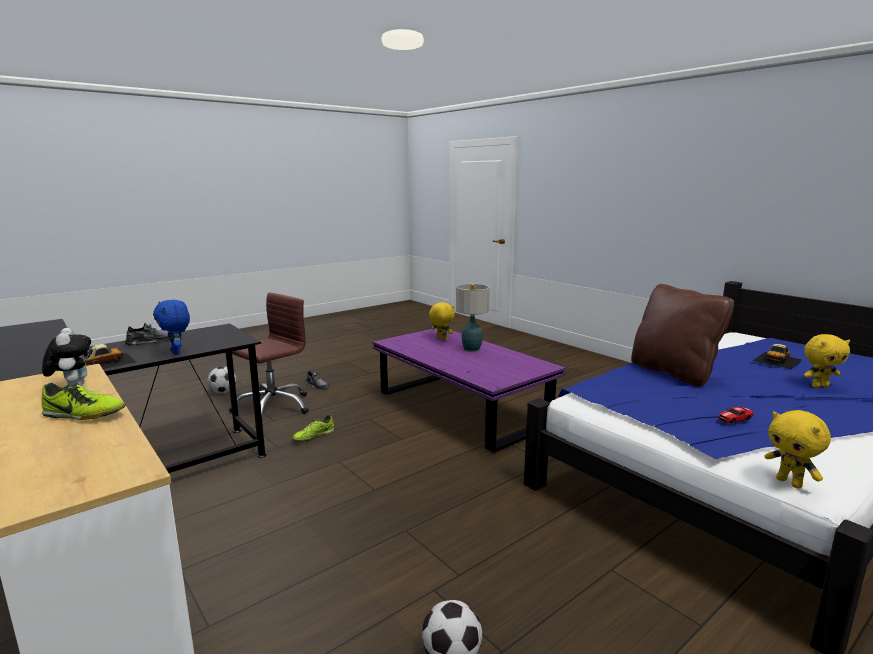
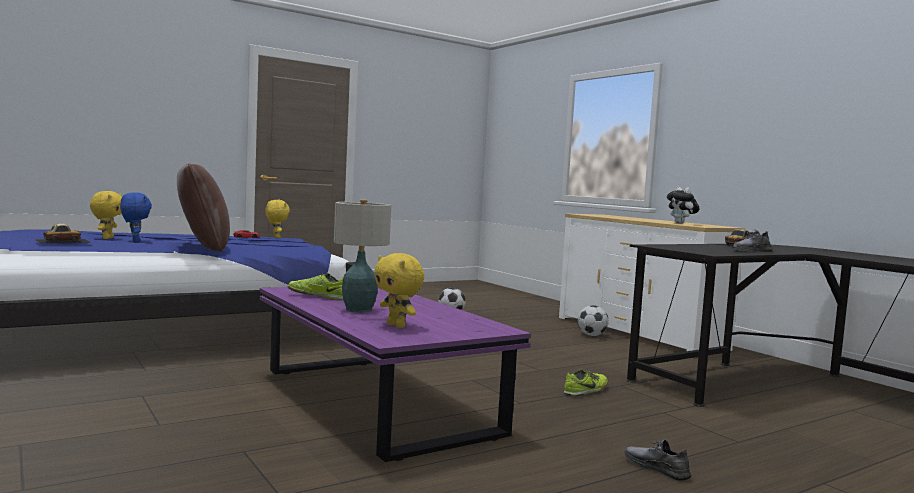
camera: 175 degrees left, 10 degrees down
(84, 415) = (640, 219): shoe -> shoe (318, 296)
(177, 352) = (693, 245): blue plush toy -> blue plush toy (134, 241)
(223, 392) = (839, 470): football -> football (591, 335)
(272, 407) = (692, 431): brown office chair -> none
(819, 386) = (107, 238): yellow plush toy -> yellow plush toy turned 90 degrees clockwise

